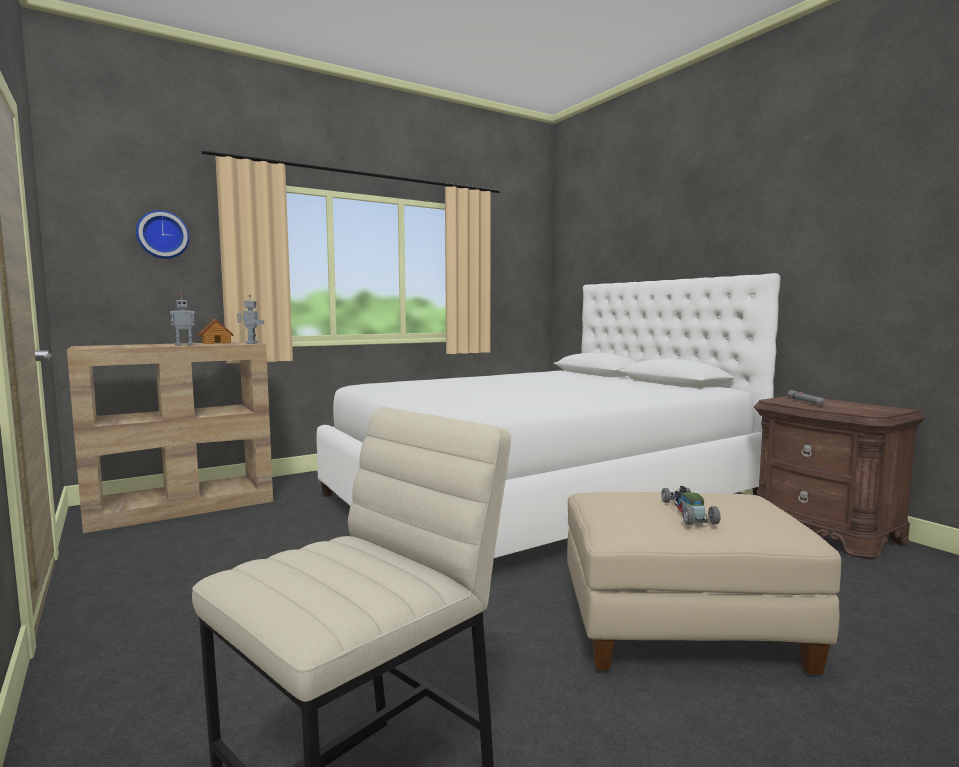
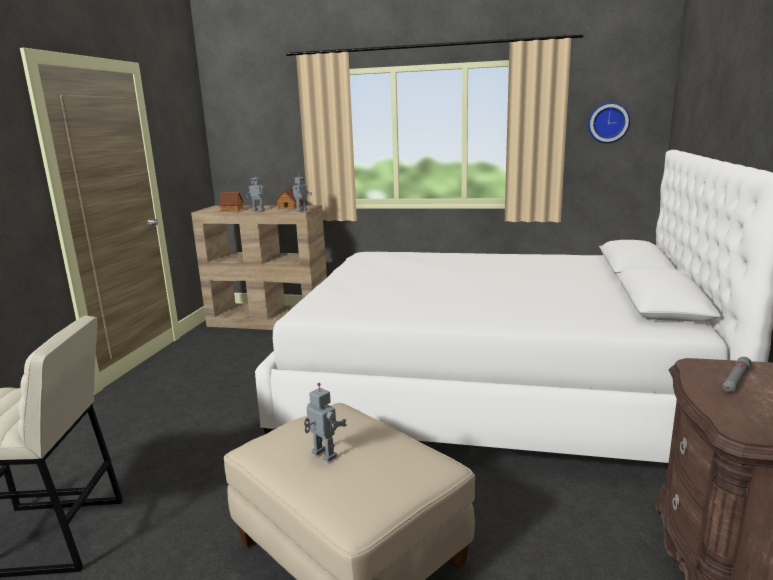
camera: 45 degrees right, 10 degrees up
(134, 346) = (232, 209): none -> toy house
(162, 235) = (270, 122): wall clock -> wall clock (608, 122)
(688, 512) = (323, 456): toy car -> toy robot

